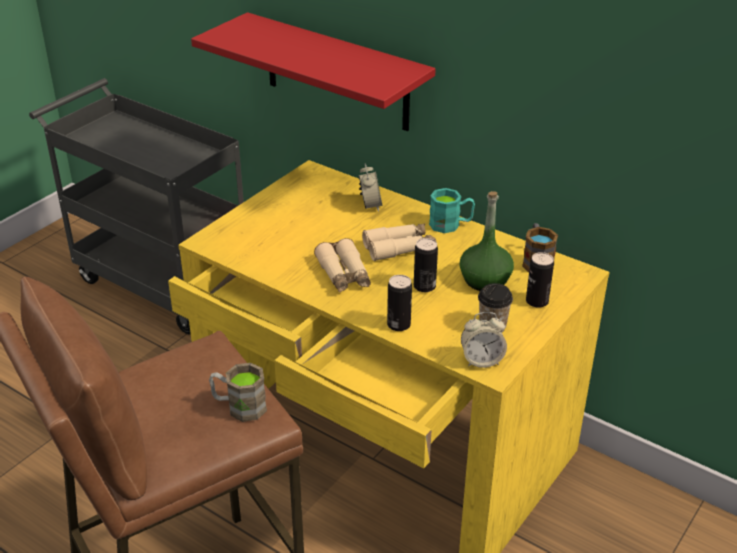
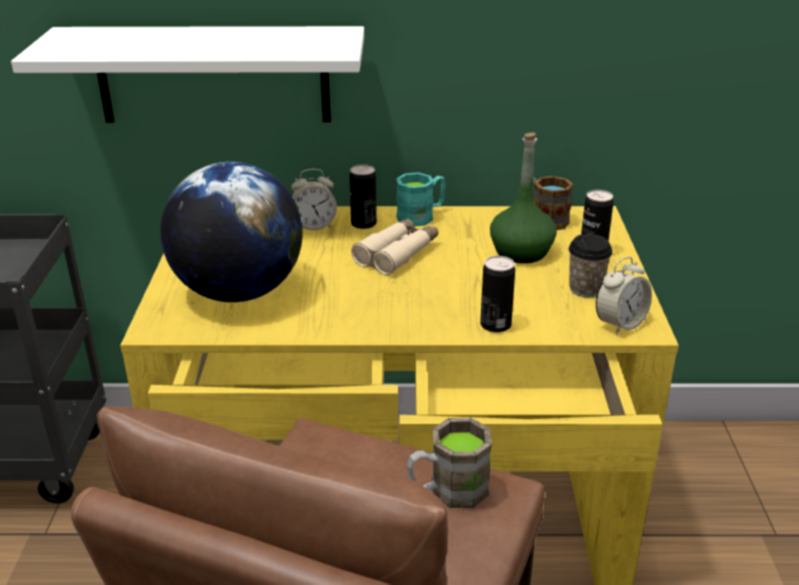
camera: 35 degrees left, 5 degrees down
(273, 236) = (239, 292): none -> globe
(337, 73) = (213, 75): red shelf -> white shelf
(344, 274) = (371, 300): beige binoculars -> none
(370, 205) = (314, 226): alarm clock -> alarm clock turned 120 degrees clockwise
(424, 286) = (471, 279): can -> can (363, 224)

